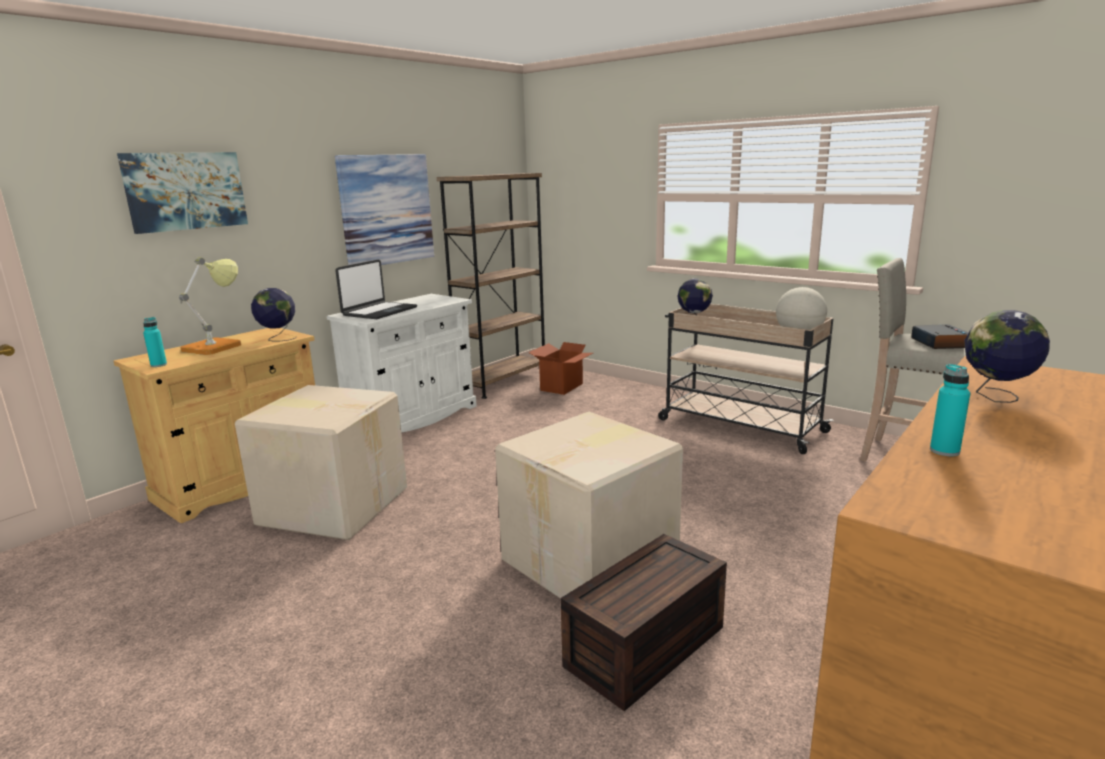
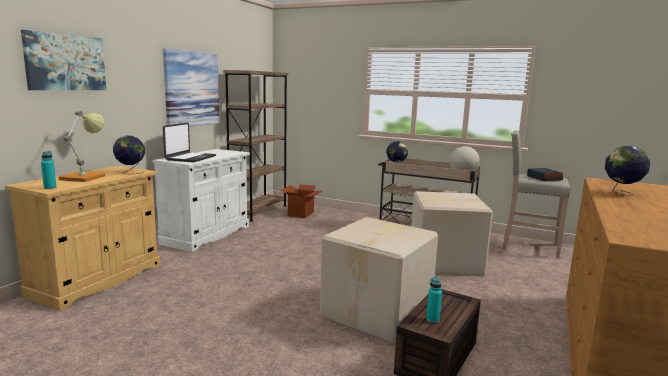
camera: 15 degrees left, 5 degrees down
(333, 505) = (178, 291): cardboard box -> cardboard box (443, 261)
(944, 451) = (625, 215): turquoise bottle -> turquoise bottle (432, 319)

